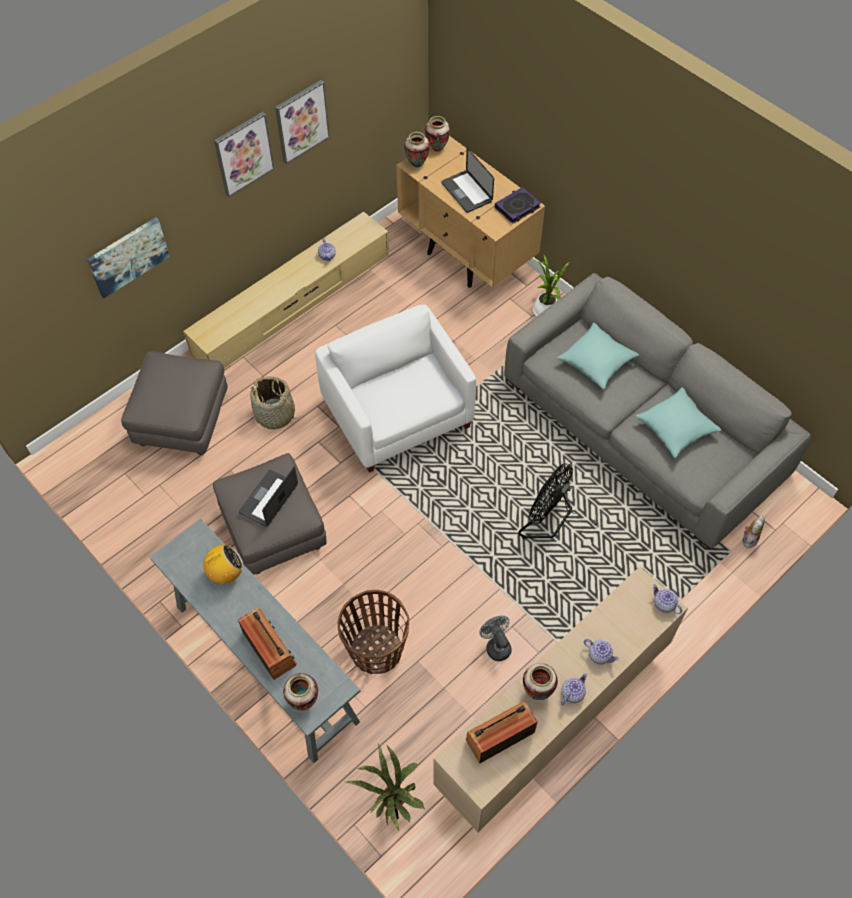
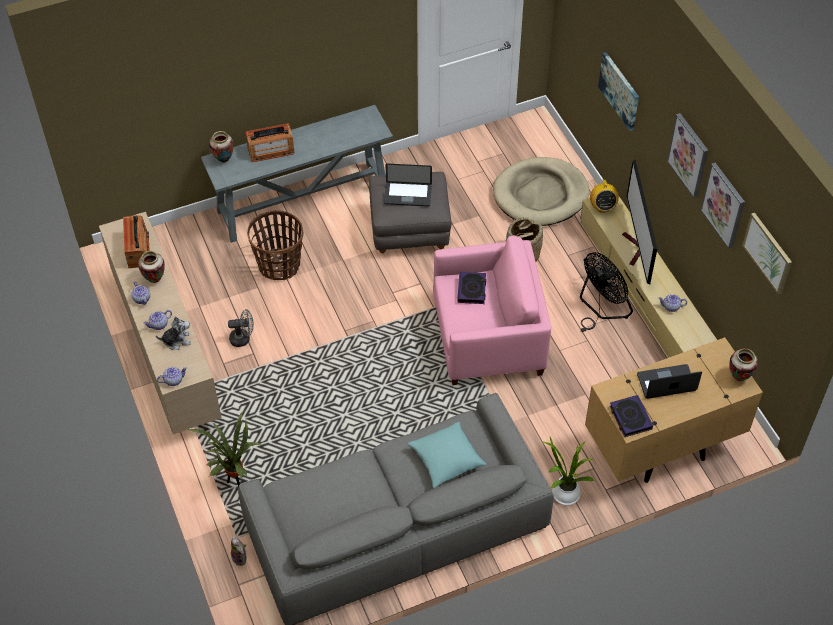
camera: 110 degrees right, 5 degrees down
(182, 420) = (540, 195): grey ottoman -> beige dog bed
(226, 573) = (340, 140): radio -> radio (602, 207)
(263, 296) = (636, 249): none -> television
(269, 499) = (407, 195): laptop -> laptop turned 135 degrees clockwise
(361, 74) = (768, 252): none -> picture
(386, 397) = (471, 290): none -> book
(394, 808) = (161, 245): potted plant -> potted plant (236, 482)
(397, 414) = (488, 337): white armchair -> pink armchair
(417, 164) = (720, 353): vase -> none
(554, 517) = (334, 417): black fan -> black fan (598, 306)
(611, 625) = (176, 340): none -> plush toy
(676, 428) = (346, 494): turquoise pillow -> none

